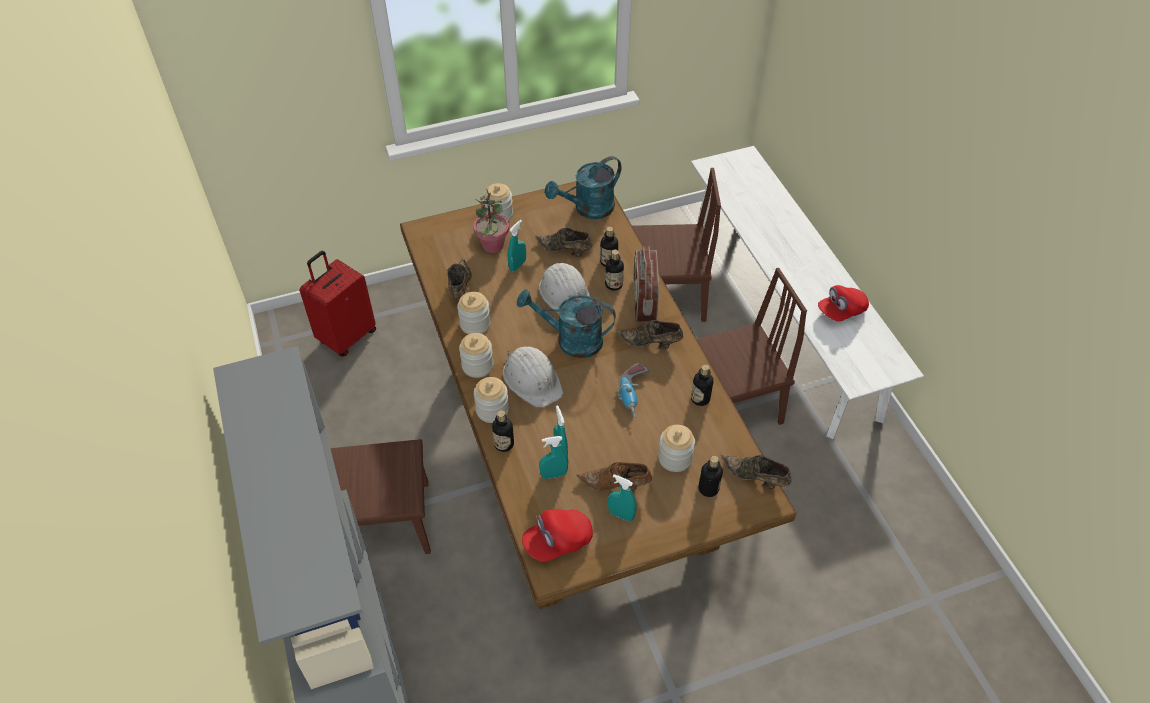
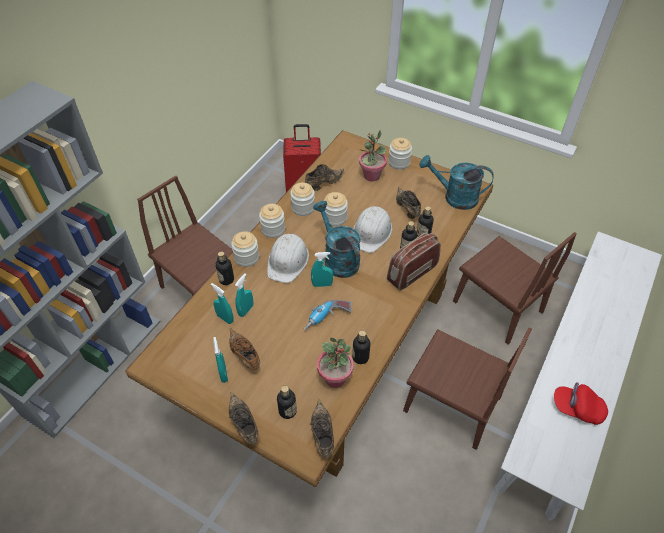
camera: 50 degrees right, 0 degrees up
(517, 265) = (369, 196): turquoise spray bottle -> turquoise spray bottle (322, 284)
(557, 542) = (175, 353): red cap -> none
(651, 343) = (379, 300): brown shoe -> brown shoe (244, 425)
(675, 458) = (296, 375): jar -> jar (335, 218)
(705, 431) = (335, 378): none -> potted plant

